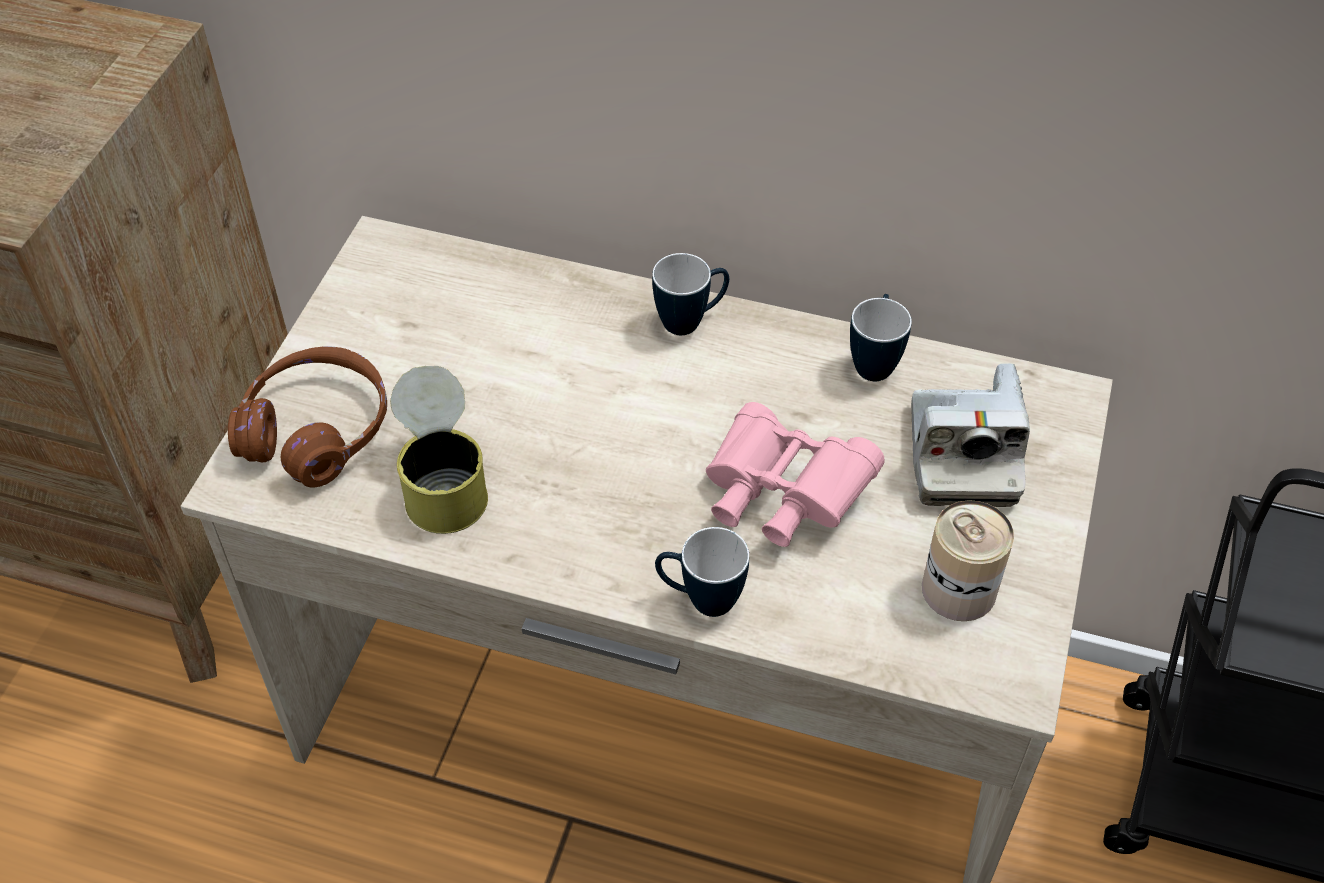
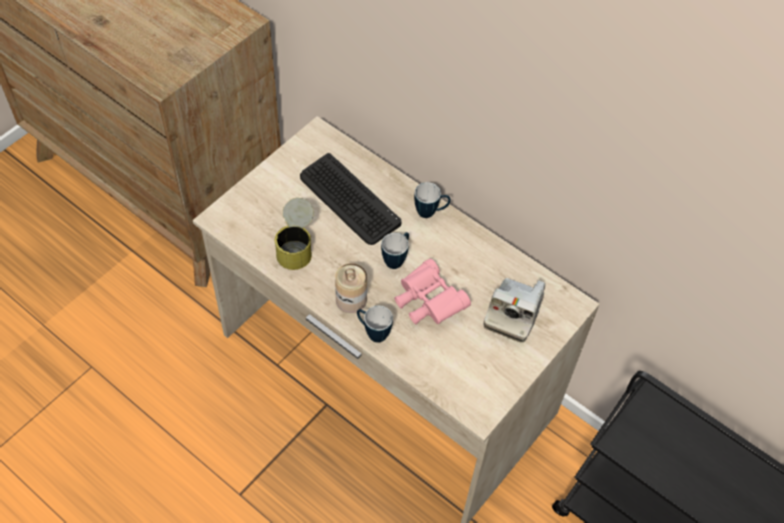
camera: 20 degrees right, 5 degrees up
(316, 430) = (256, 207): brown headphones -> none
(510, 352) = (349, 200): none -> keyboard
(874, 361) = (499, 258): mug -> mug (396, 259)
(959, 589) = (479, 368): can -> can (351, 299)

